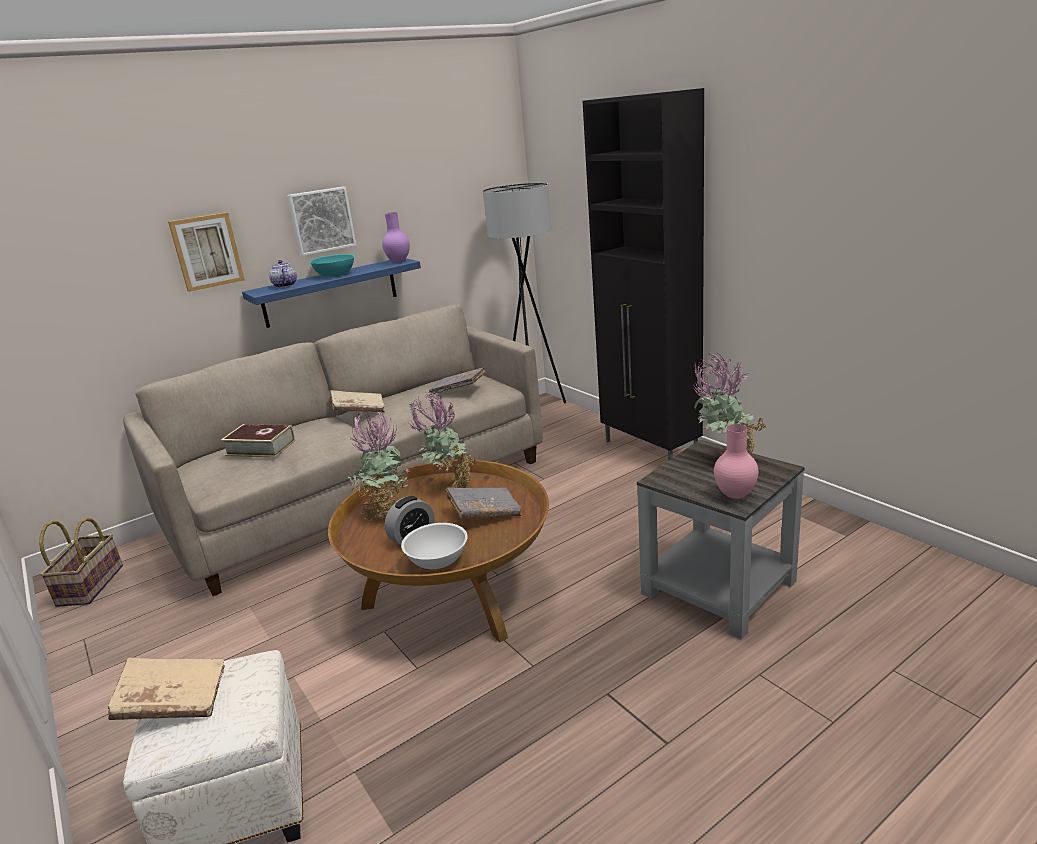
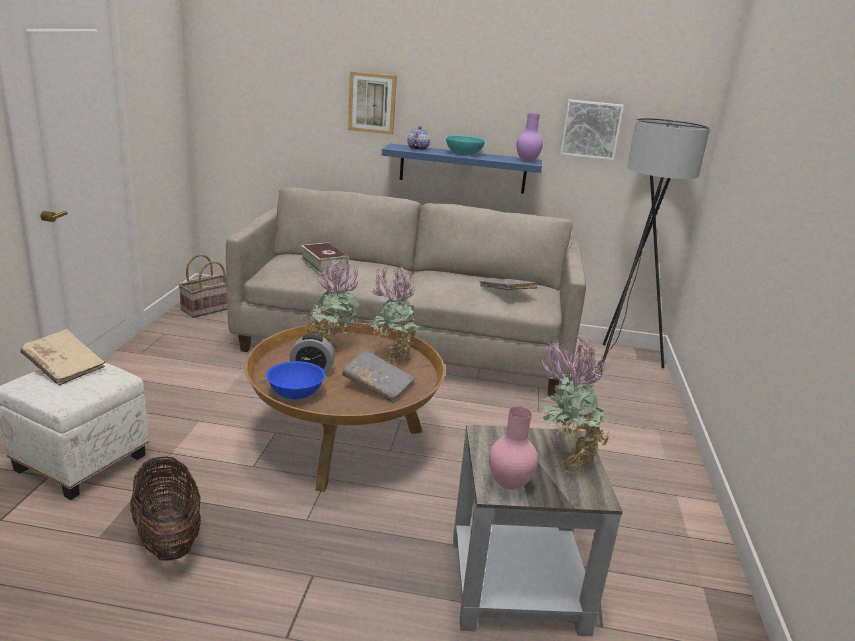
camera: 40 degrees right, 0 degrees up
(321, 220) = (474, 104): picture -> picture (590, 129)
(359, 410) = (419, 272): beige book -> none
(438, 560) = (296, 393): white bowl -> blue bowl
(456, 773) = (168, 537): none -> basket
(651, 449) = (669, 447): black cabinet -> none

